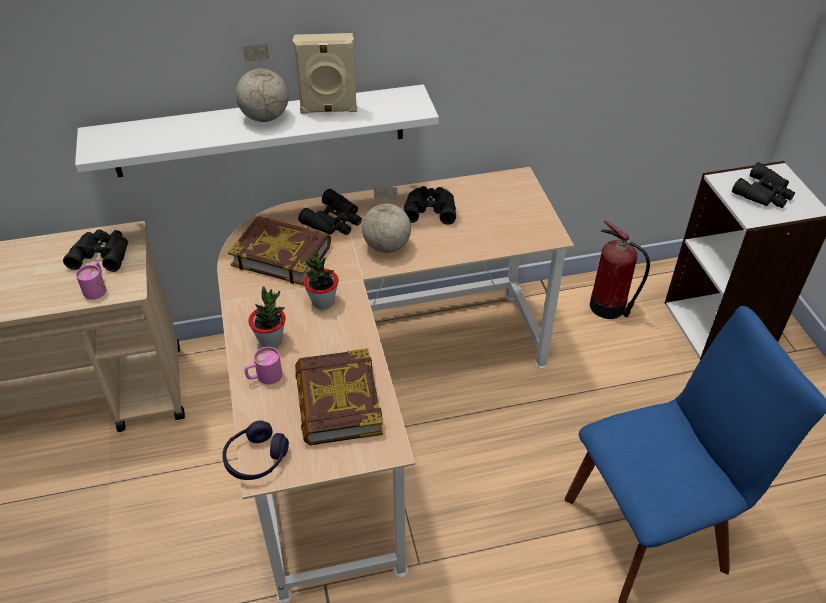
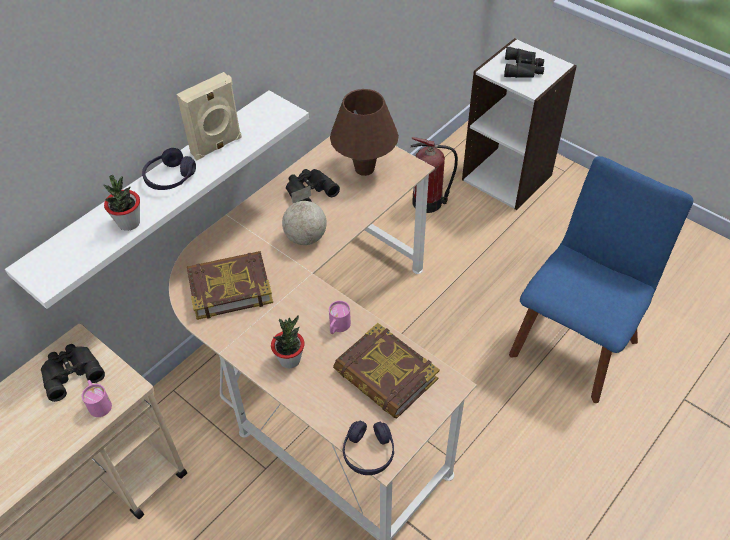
camera: 35 degrees left, 5 degrees up
(264, 117) = (170, 178): globe -> purple headphones
(264, 377) = (314, 390): pink mug -> pink mug (338, 327)
(323, 302) = (300, 307): potted plant -> potted plant (129, 223)
(335, 221) = (245, 238): black binoculars -> none
(501, 214) = (364, 168): none -> brown table lamp

